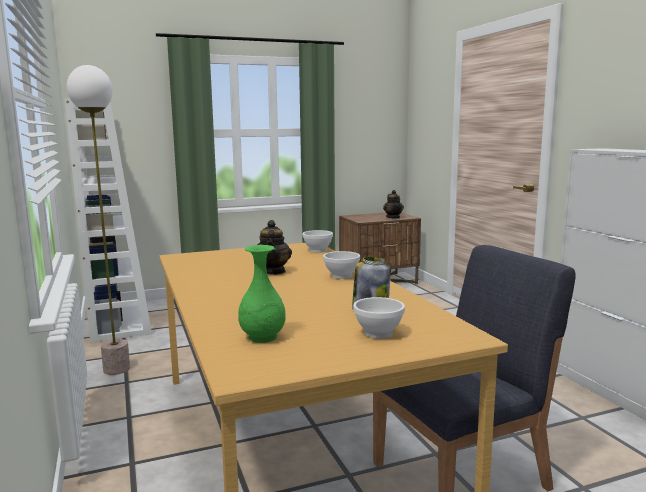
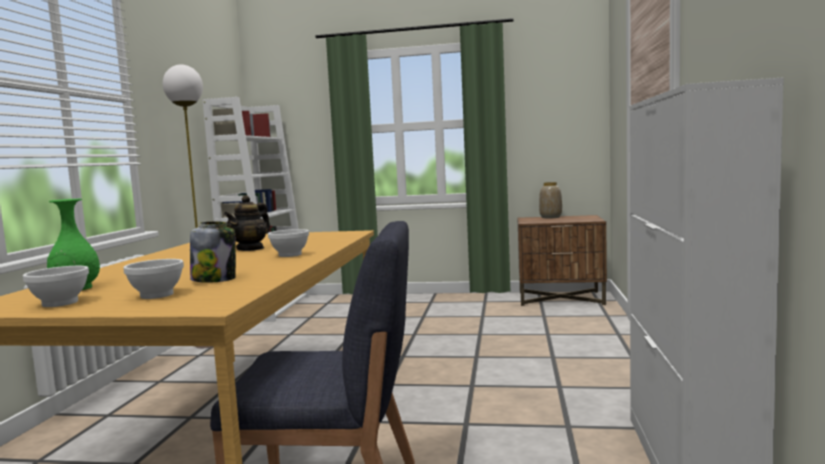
camera: 30 degrees right, 5 degrees down
(317, 250) = (344, 236): white bowl -> white bowl (59, 303)
(368, 215) = (551, 217): none -> vase
(393, 217) = (573, 220): teapot -> none

